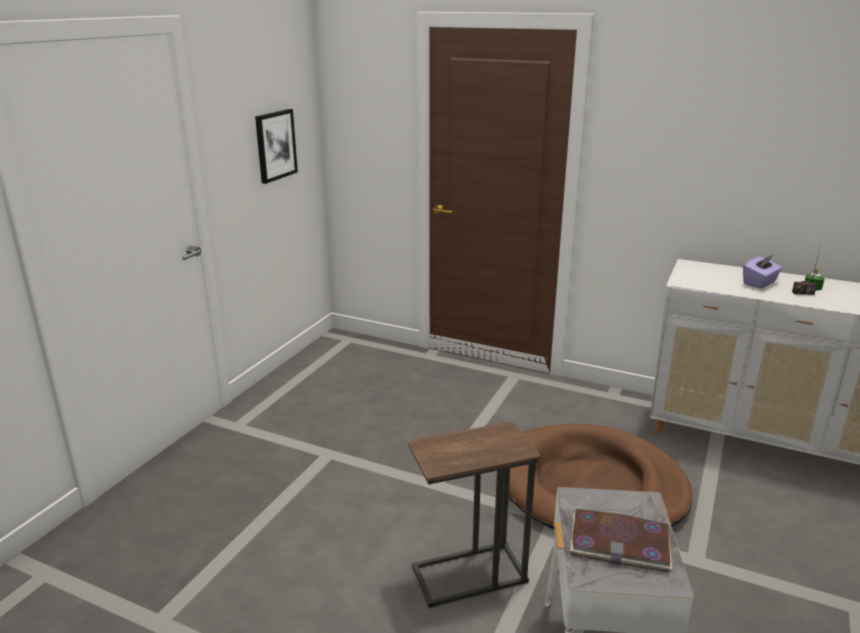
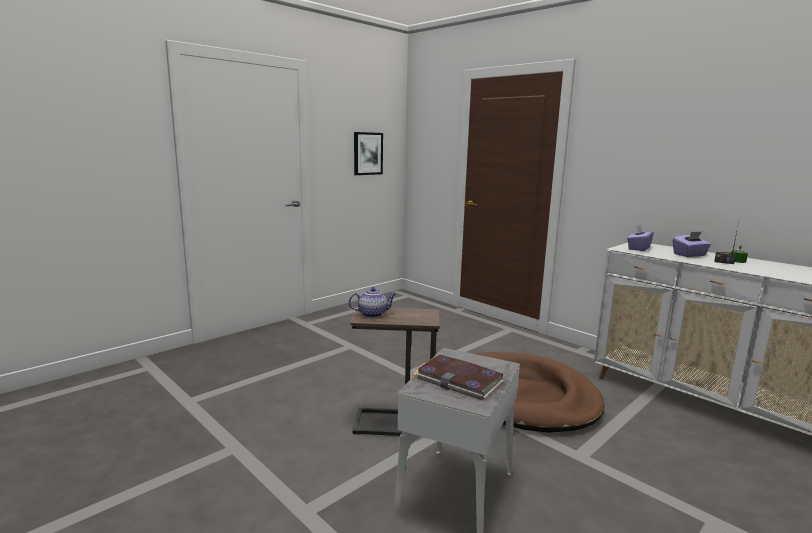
camera: 20 degrees right, 10 degrees down
(442, 452) = (373, 314): none -> teapot
(699, 278) = (638, 248): none -> purple tissue box

